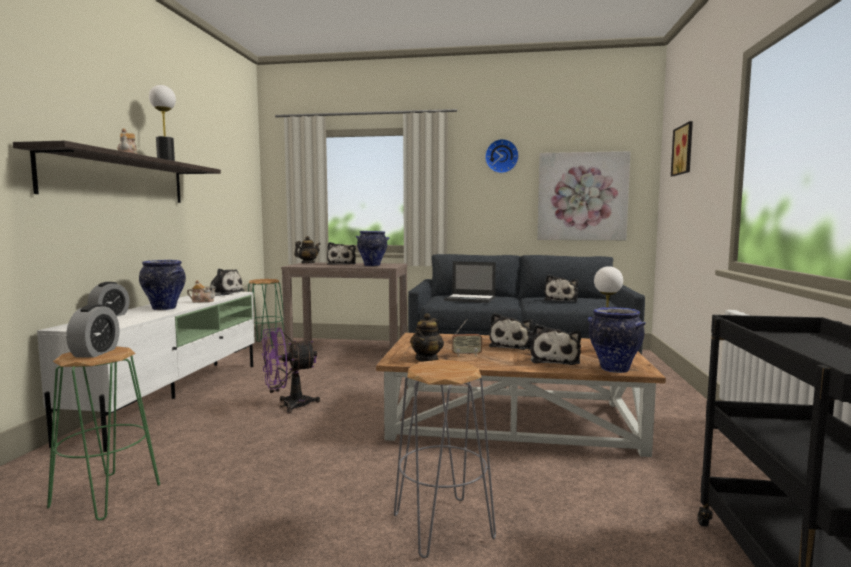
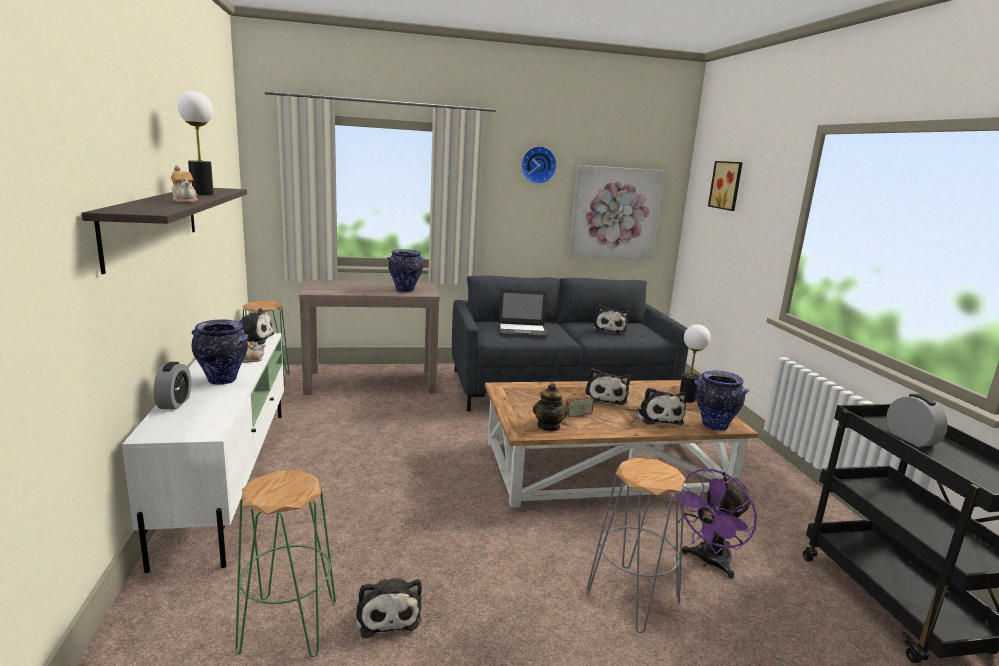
camera: 20 degrees left, 10 degrees up
(95, 353) = (282, 487): alarm clock -> alarm clock (910, 439)
(288, 406) = (375, 473): purple fan -> purple fan (708, 562)
(307, 263) = (319, 284): teapot -> none
(342, 264) = (364, 286): plush toy -> plush toy (388, 614)

